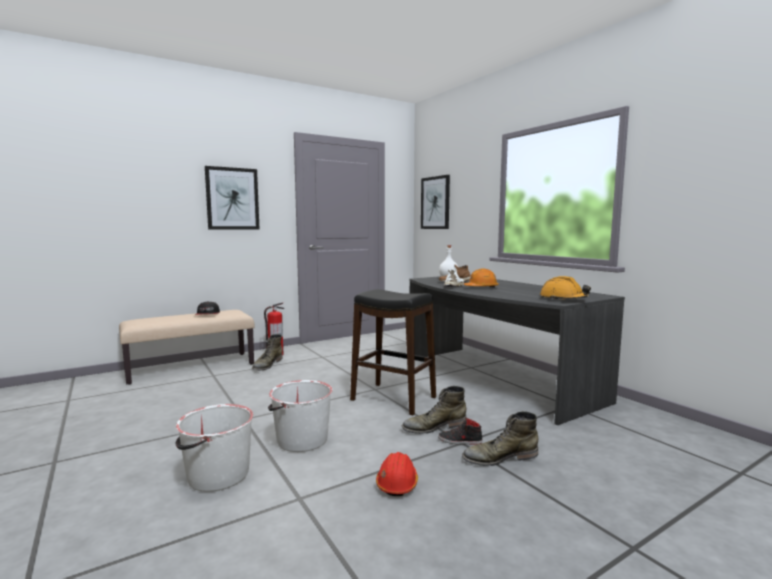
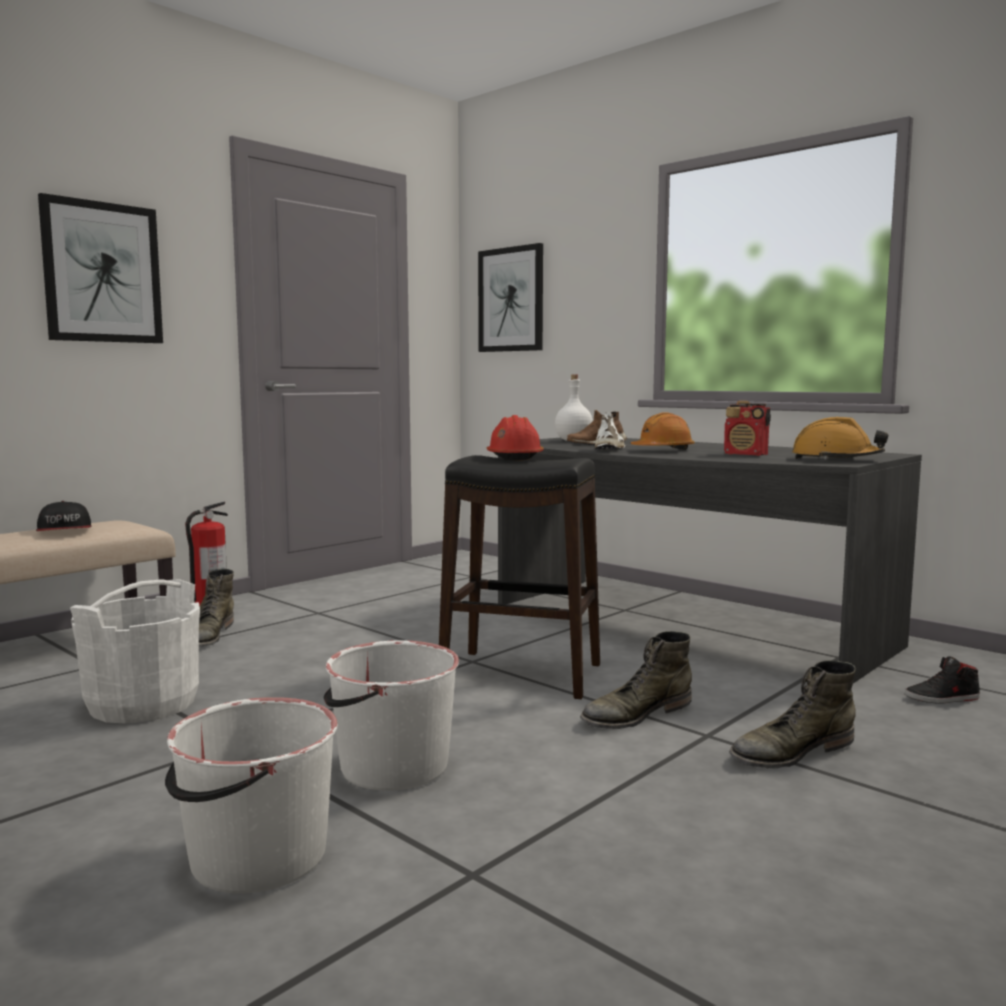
camera: 15 degrees left, 0 degrees up
(220, 396) = (143, 704): none -> white bucket
(397, 483) = (644, 819): red hard hat -> red hard hat (514, 458)
(460, 441) = (701, 733): black shoe -> black shoe (942, 698)
(520, 293) = (746, 454): none -> radio

